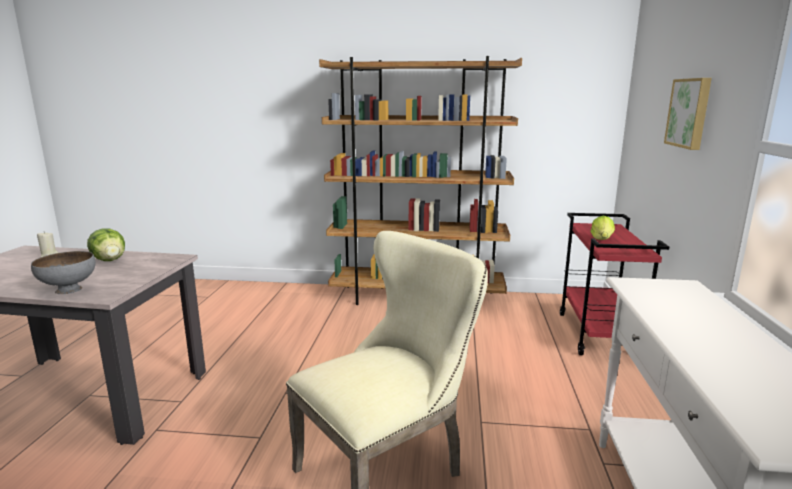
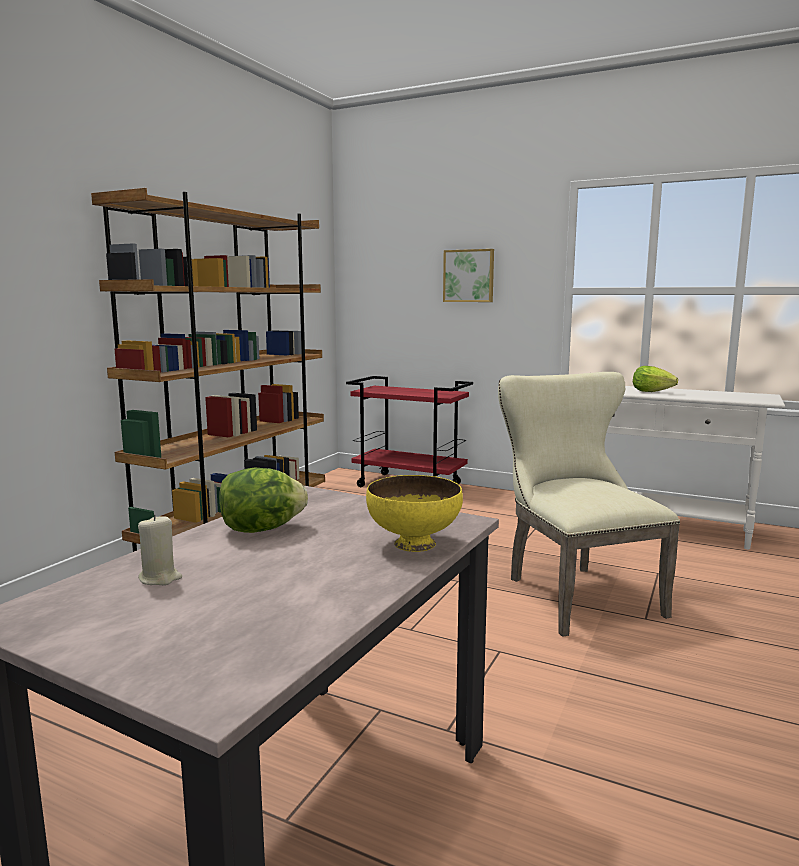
camera: 70 degrees left, 5 degrees down
(69, 289) = (413, 543): grey bowl -> yellow bowl
(602, 240) = (413, 393): lettuce -> lettuce (651, 392)

